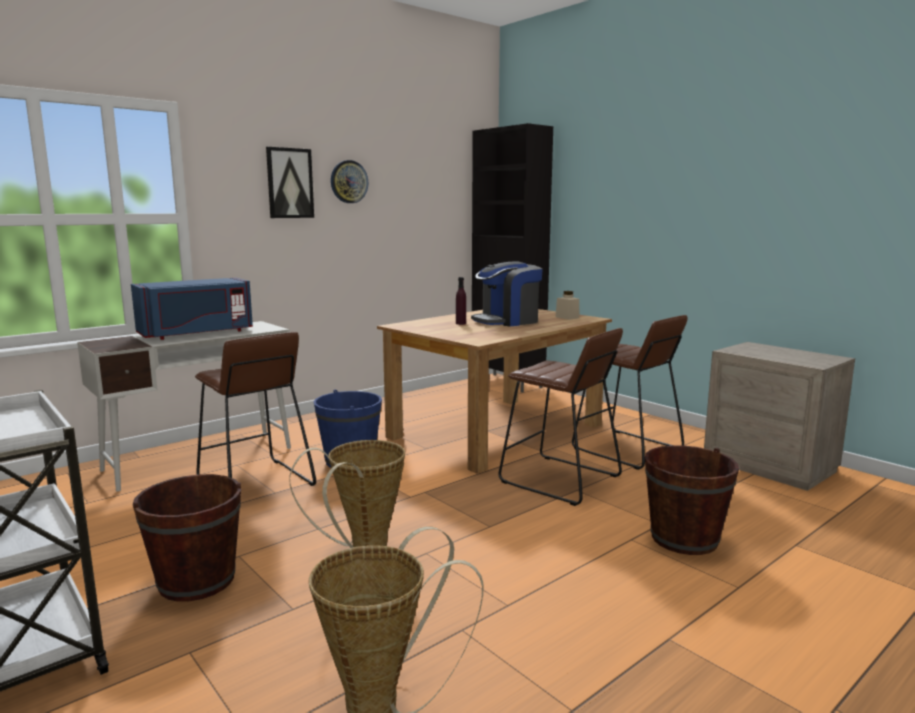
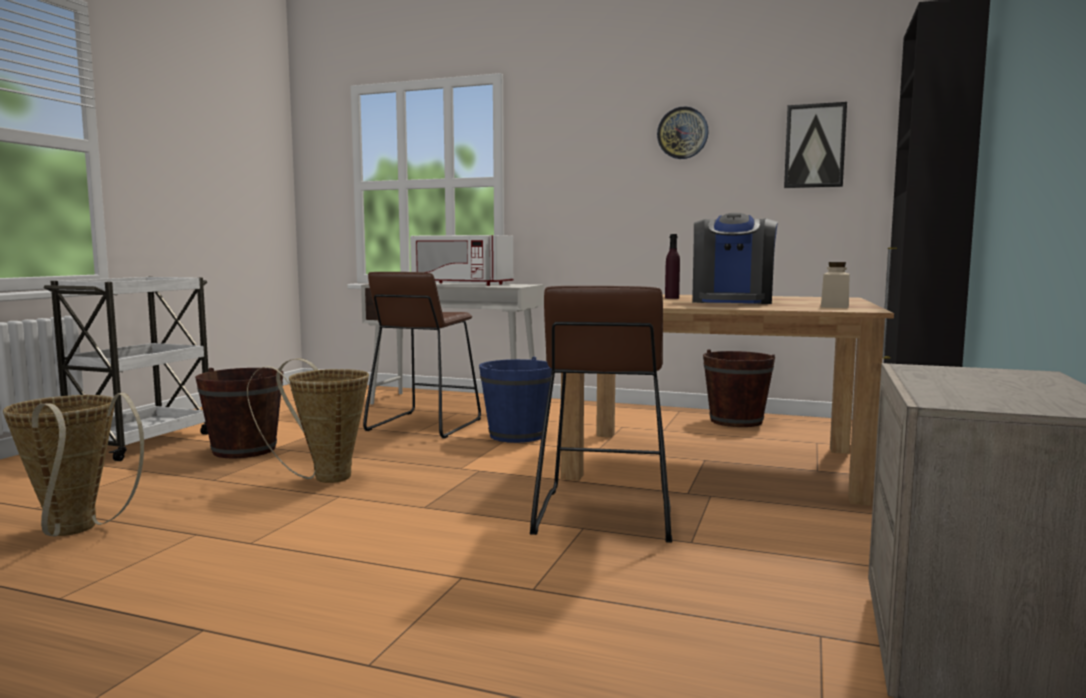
camera: 60 degrees right, 5 degrees down
(197, 333) = (460, 284): blue microwave -> white microwave
(289, 183) = (607, 140): picture -> picture (815, 146)
(507, 321) = (732, 301): coffee machine -> coffee machine turned 105 degrees counterclockwise
(626, 449) = (796, 534): brown stool -> none
(684, 539) = (499, 610): brown bucket -> brown bucket (736, 421)

